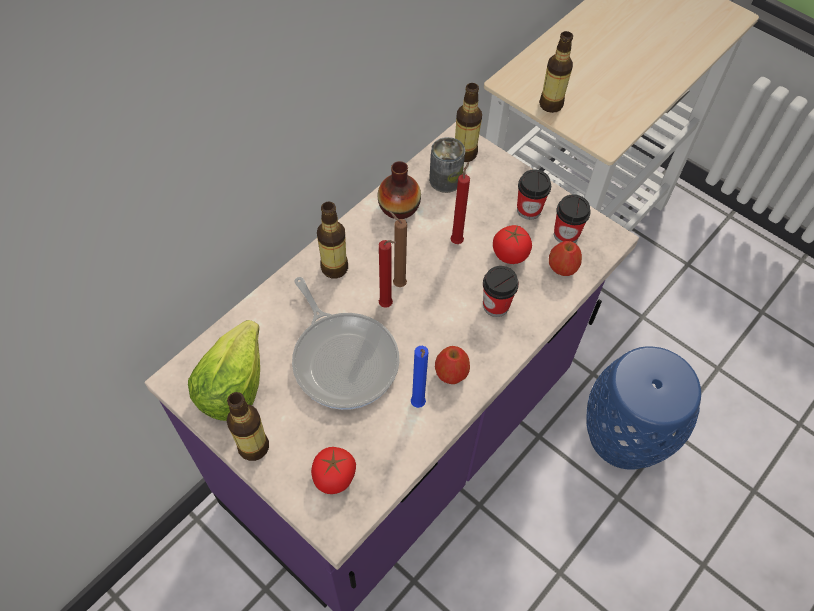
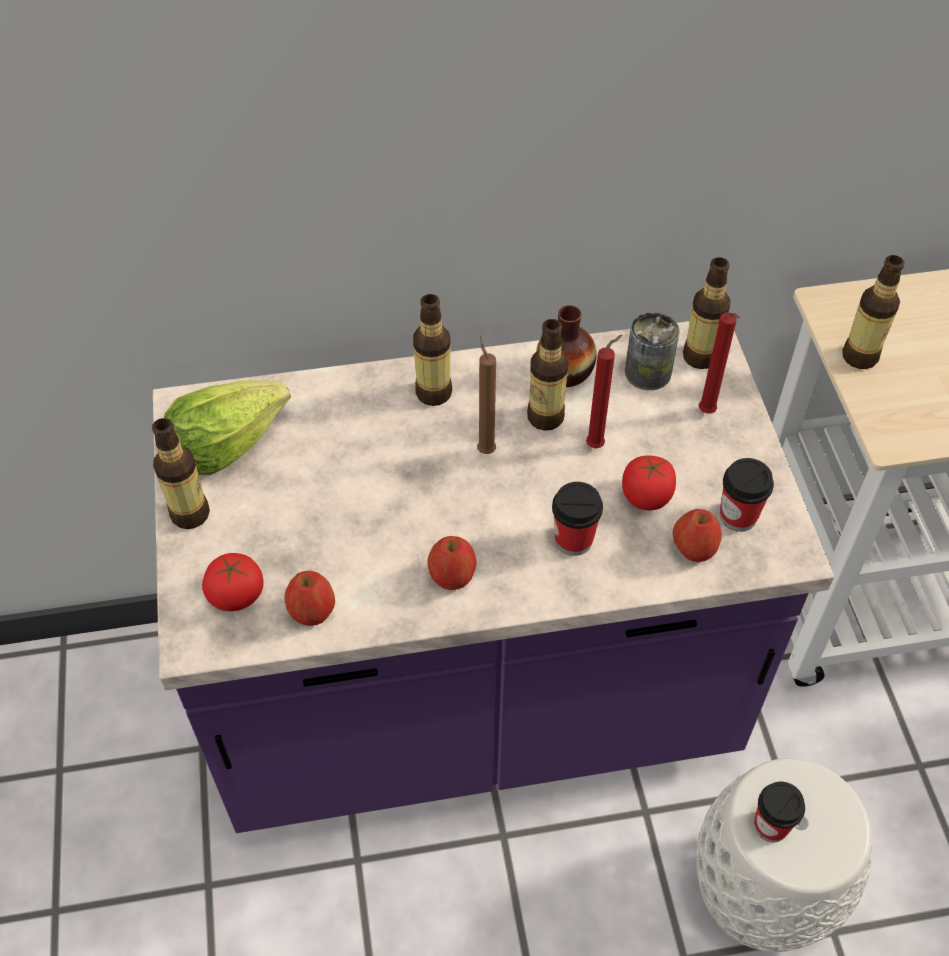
camera: 40 degrees right, 5 degrees down
(343, 359) = (355, 488): frying pan -> none
(387, 306) = (452, 465): red candle -> red candle (707, 414)
(391, 453) = (312, 612): none -> apple
(414, 242) = (545, 417): none -> bottle
(417, 406) = (385, 585): blue candle -> none
(529, 210) = (718, 462): cup -> cup (771, 825)
(624, 435) = (762, 891): blue stool -> white stool

